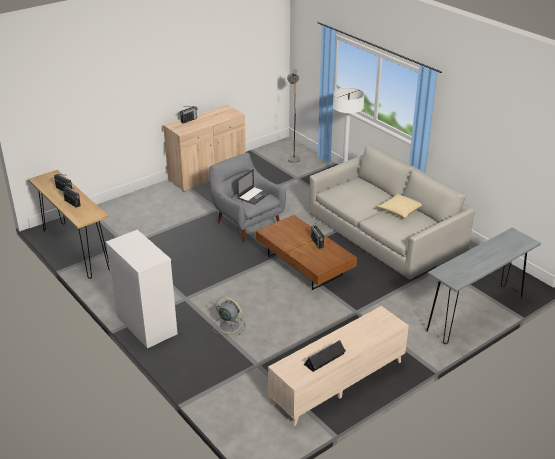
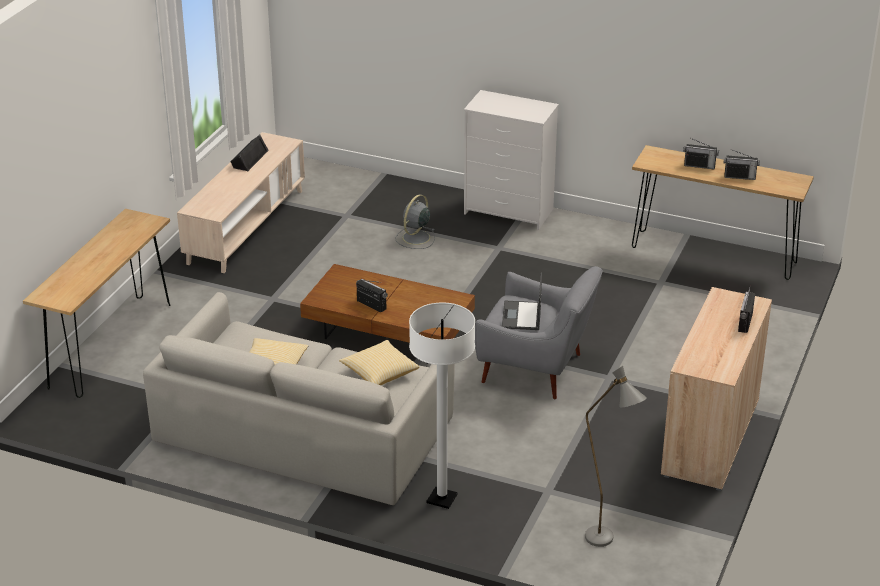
camera: 150 degrees right, 0 degrees up
(228, 325) = (415, 238): grey fan -> grey fan turned 120 degrees clockwise
(347, 194) = (379, 373): none -> pillow
(475, 314) = (110, 345): grey console table -> brown console table

